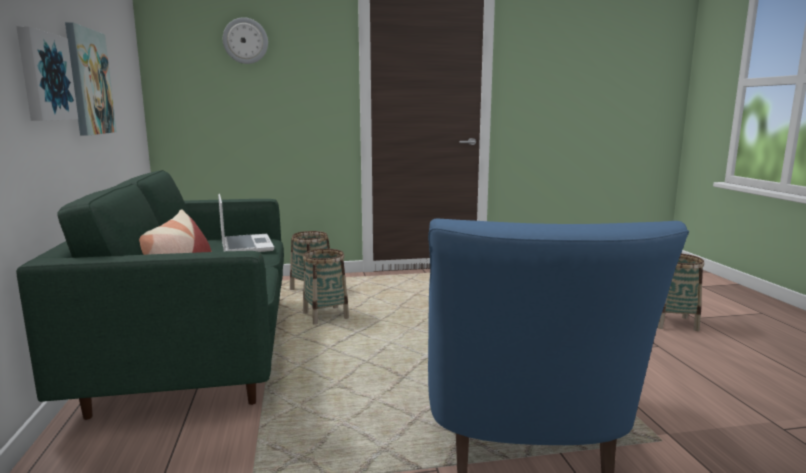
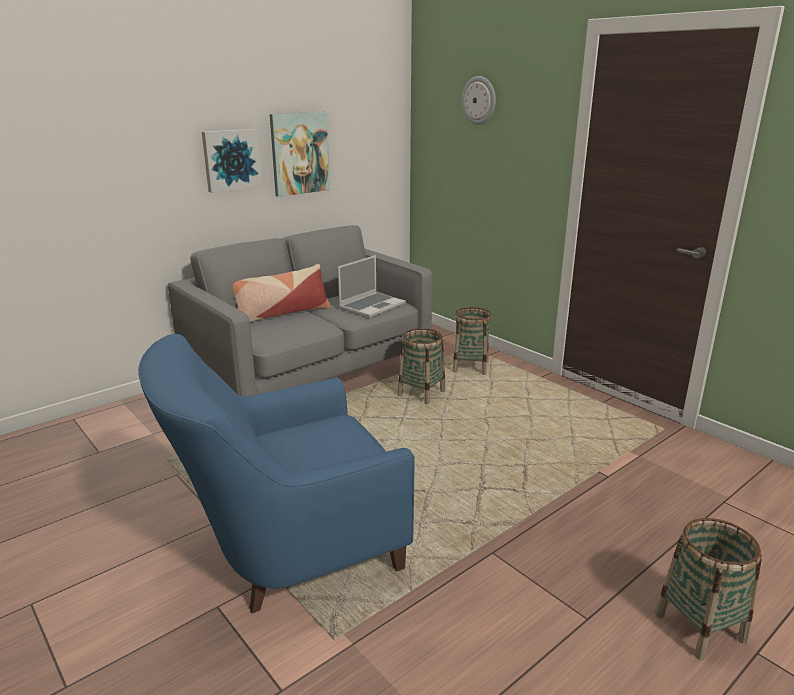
camera: 60 degrees right, 10 degrees up
(198, 351) = (312, 375): green sofa -> grey sofa

